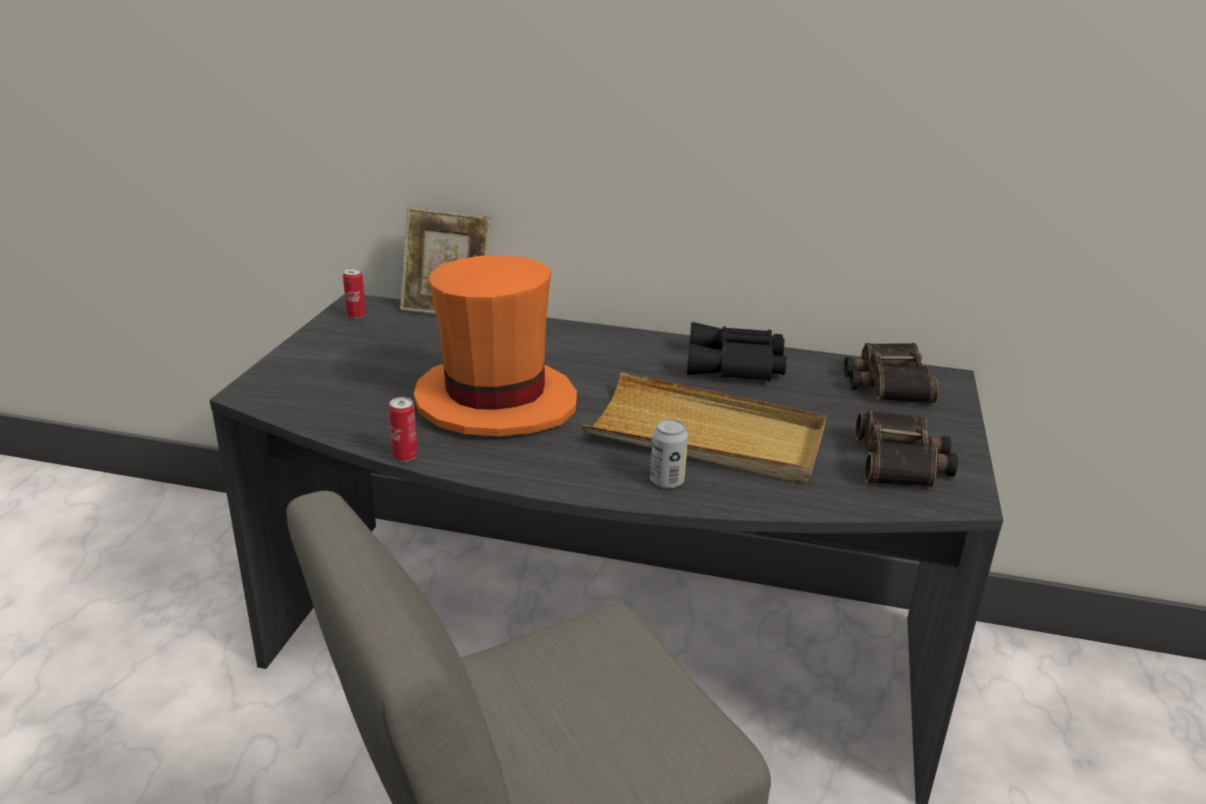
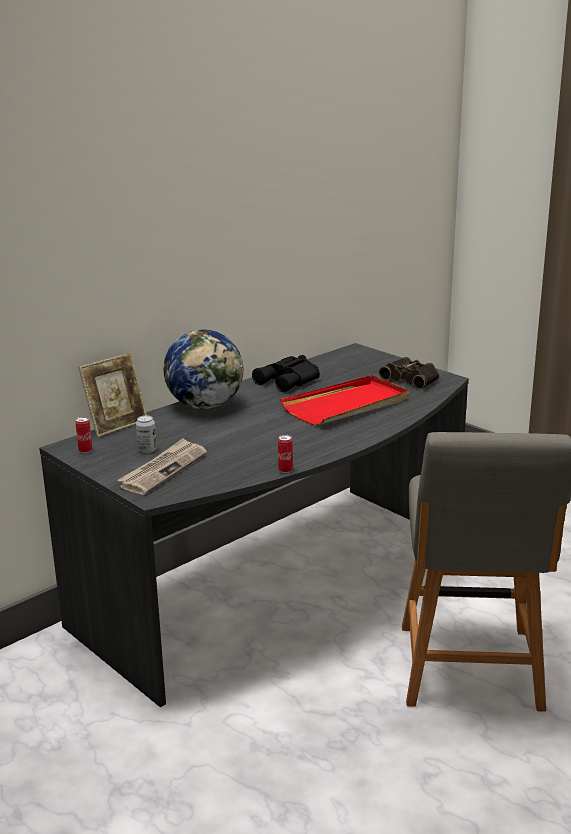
camera: 55 degrees left, 5 degrees down
(339, 374) = (163, 469): none -> newspaper
(495, 401) = (254, 438): orange hat -> none
(569, 339) = (206, 406): none -> globe
(667, 481) = (376, 423): can -> can (147, 450)
(706, 436) = (347, 405): beige tray -> red tray
(886, 383) = (346, 360): binoculars -> none

